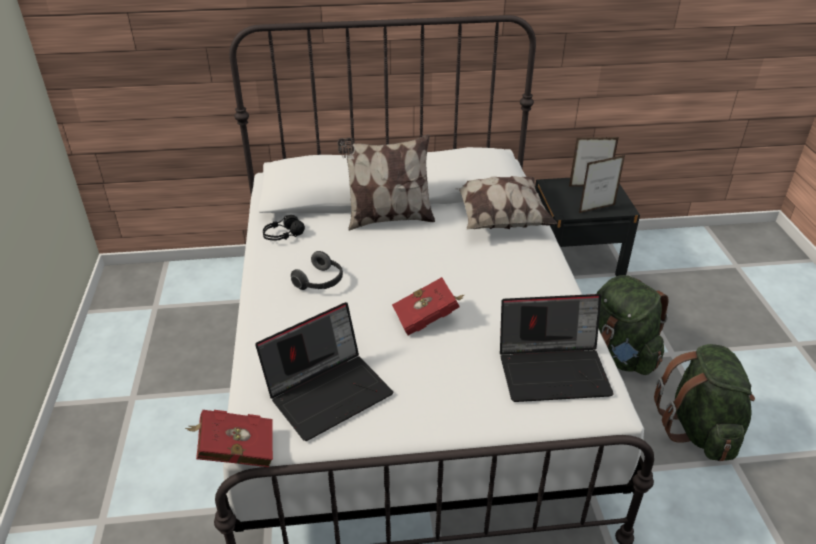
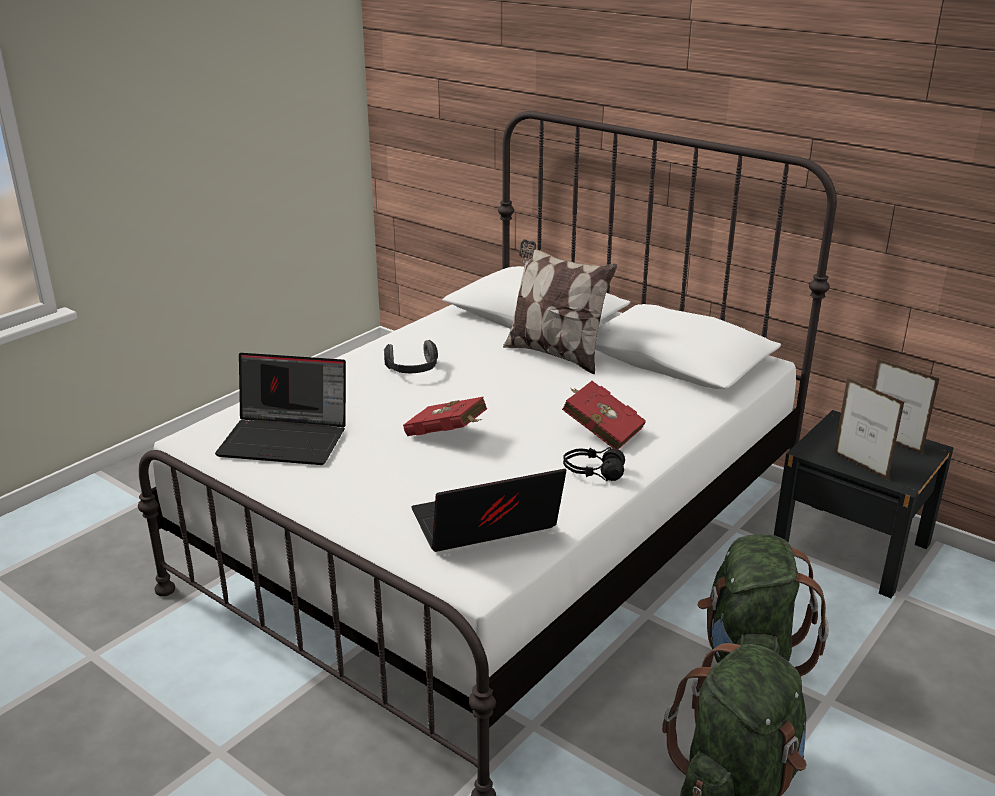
camera: 45 degrees right, 10 degrees down
(235, 451) = (168, 435): red book -> red book (600, 431)
(283, 235) = (443, 328): black headphones -> black headphones (593, 472)
(499, 219) = (665, 399): pillow -> none
(554, 369) = (484, 527): laptop -> laptop turned 120 degrees clockwise
(596, 209) = (860, 466): picture frame -> picture frame turned 150 degrees counterclockwise

